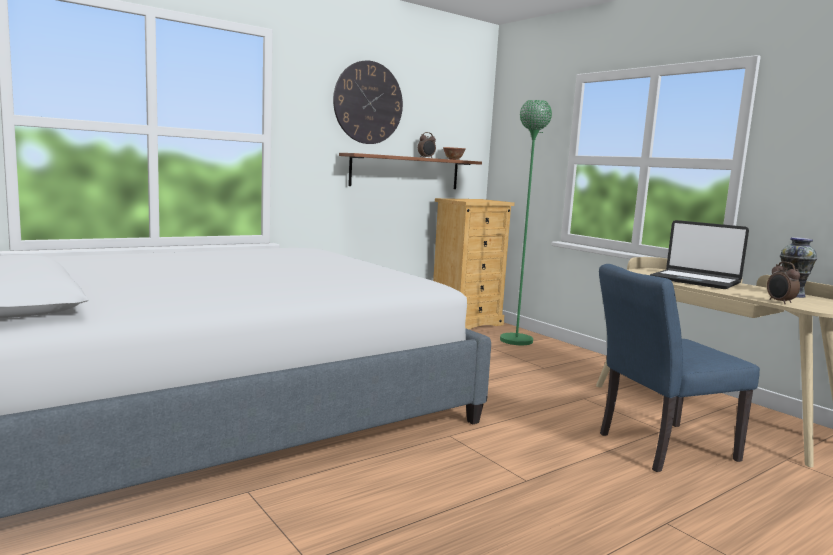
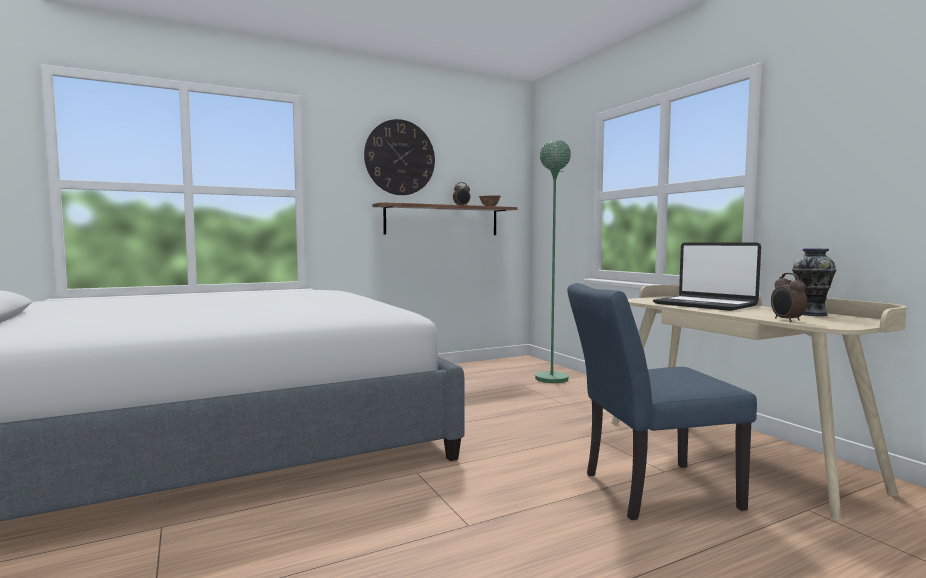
camera: 10 degrees right, 5 degrees down
(466, 323) = (511, 363): beige dresser -> none

